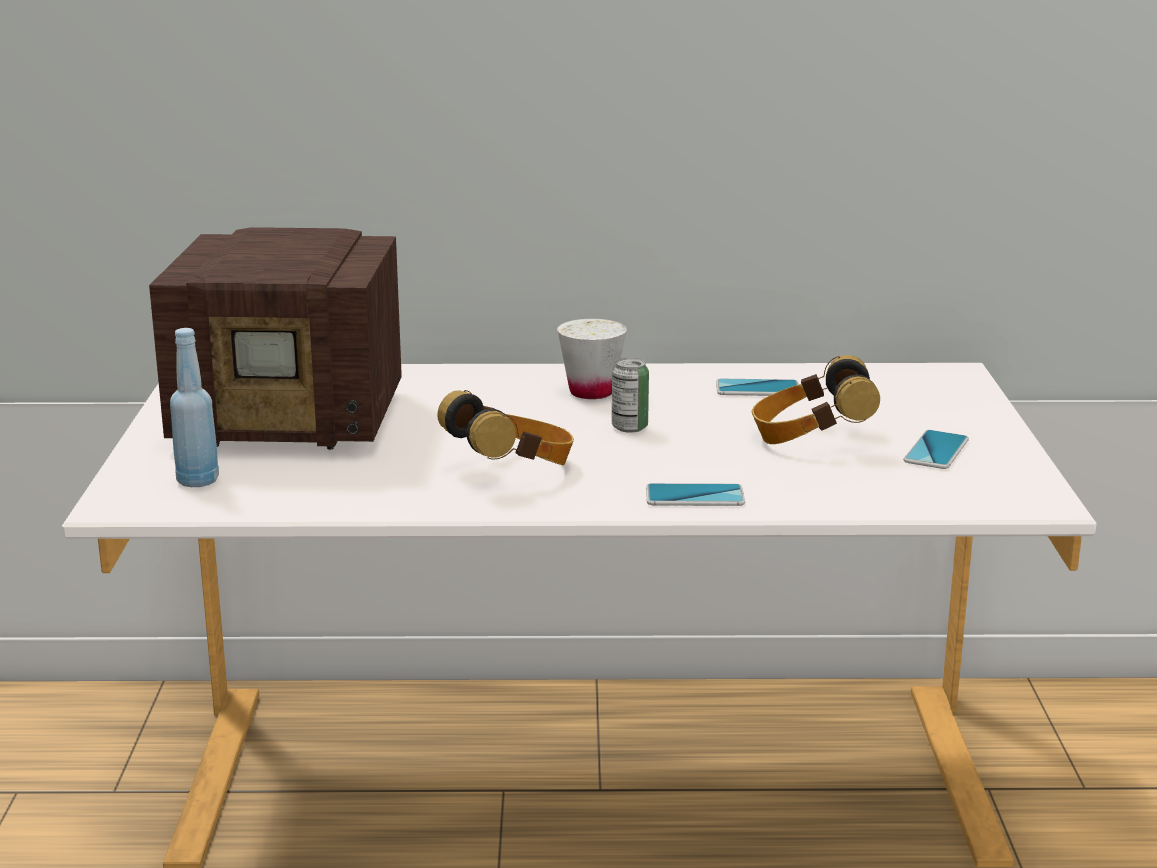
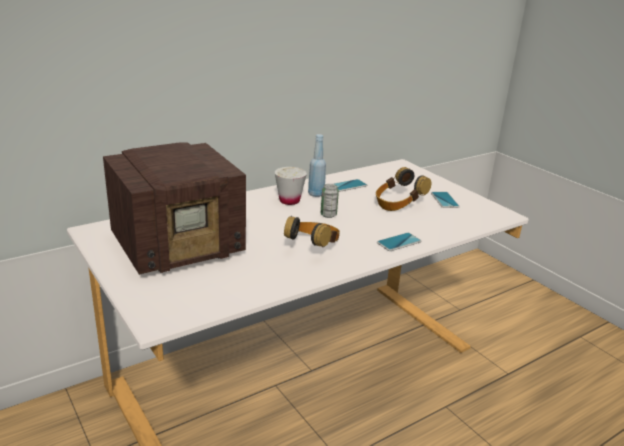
camera: 35 degrees left, 5 degrees up
(197, 481) = (179, 294): blue bottle -> blue bottle (316, 194)

